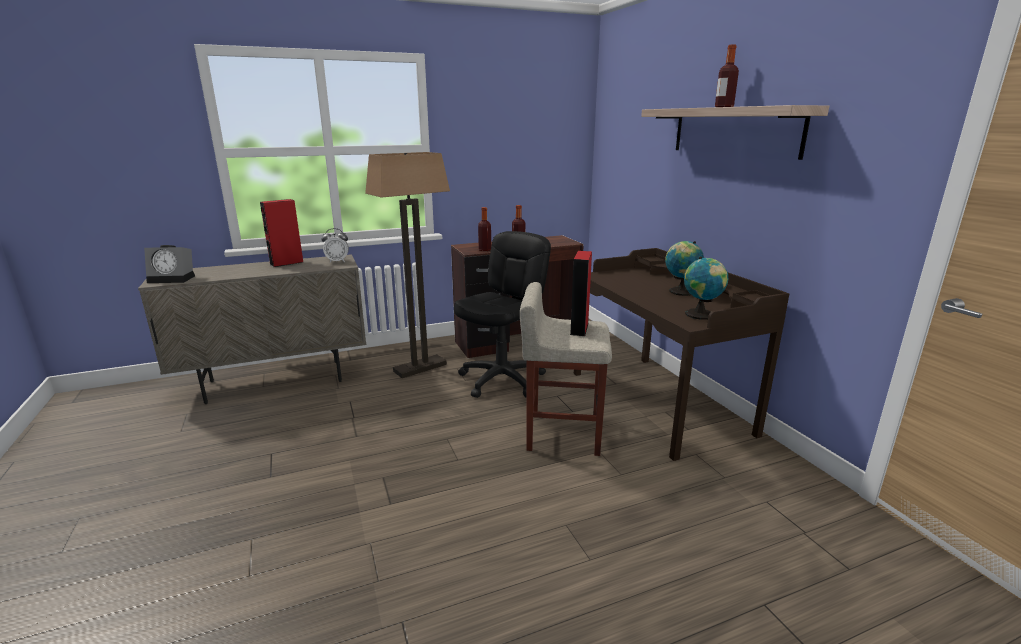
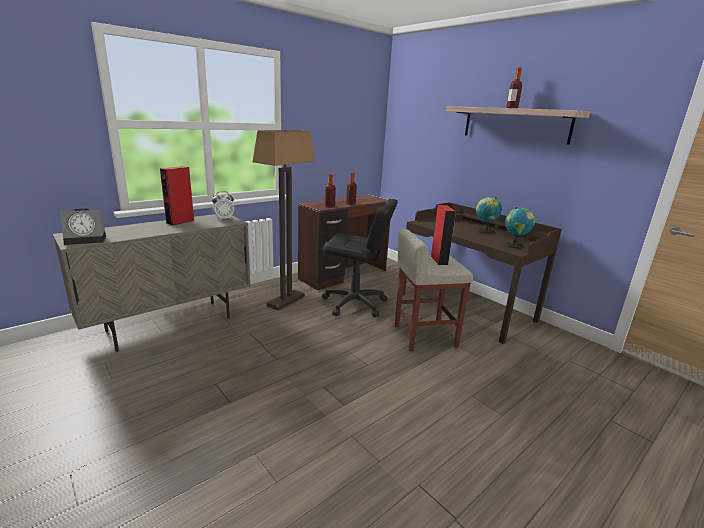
camera: 20 degrees left, 0 degrees up
(502, 380) = (354, 303): black office chair -> black office chair turned 90 degrees clockwise

